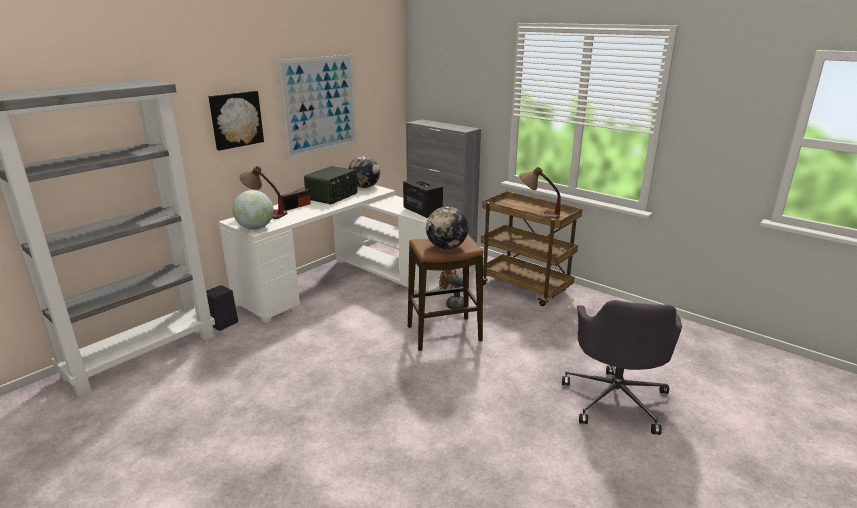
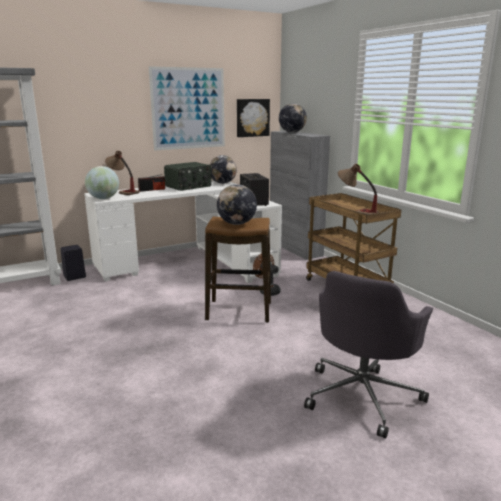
camera: 20 degrees right, 5 degrees down
(235, 119) = (107, 111): picture -> picture (252, 117)
(432, 123) = (292, 132): none -> globe

